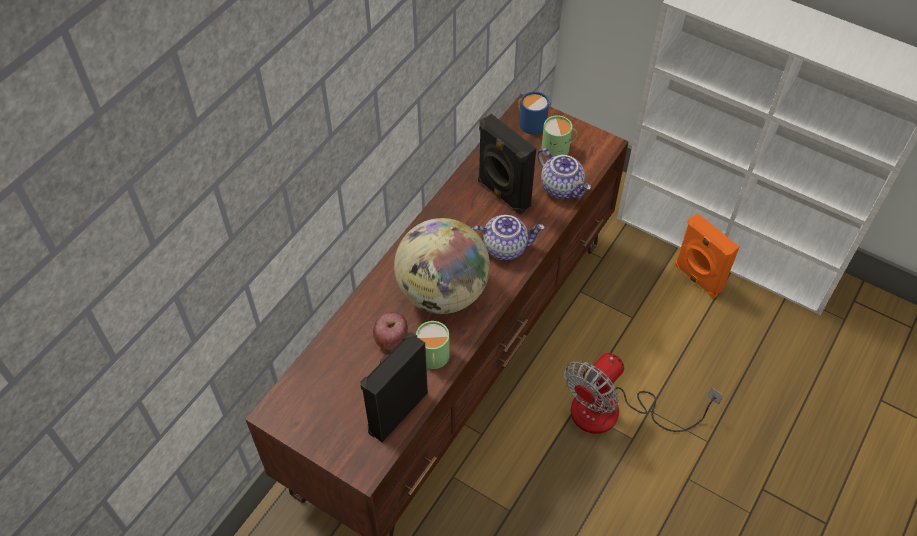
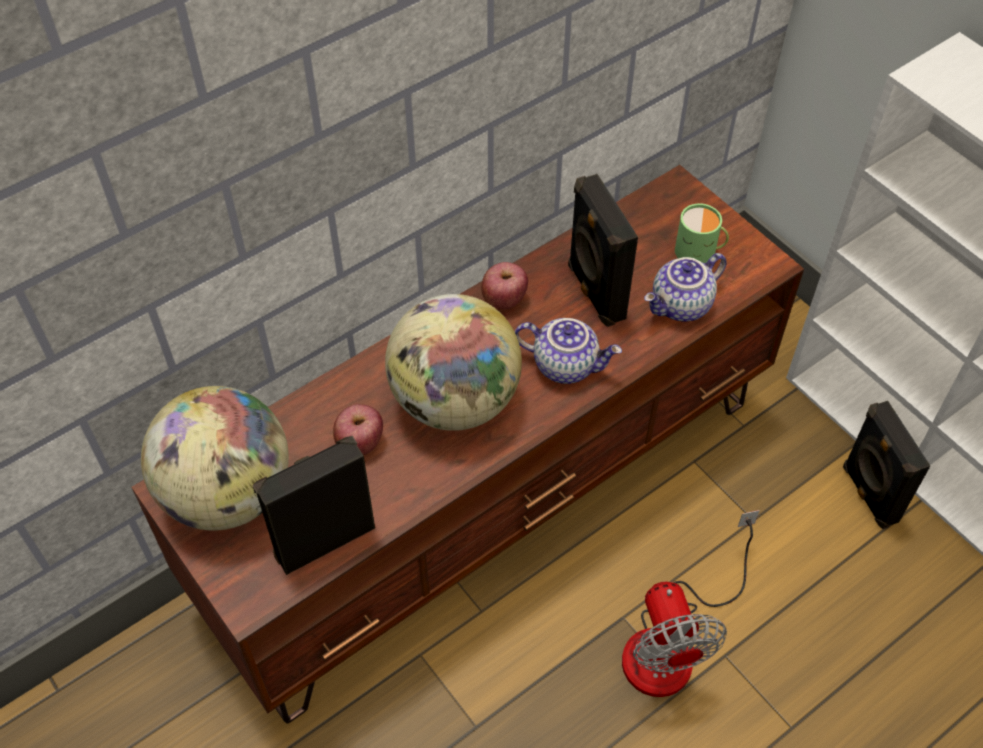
camera: 20 degrees right, 0 degrees up
(317, 402) = (228, 494): none -> globe
(433, 358) = (403, 484): green mug -> none
(444, 215) = (504, 299): none -> apple
(530, 122) = (676, 206): blue mug -> none
(562, 187) = (681, 306): teapot -> teapot turned 75 degrees clockwise
(613, 413) = (672, 642): fan -> fan turned 75 degrees counterclockwise
(696, 279) = (868, 494): orange speaker -> black speaker

